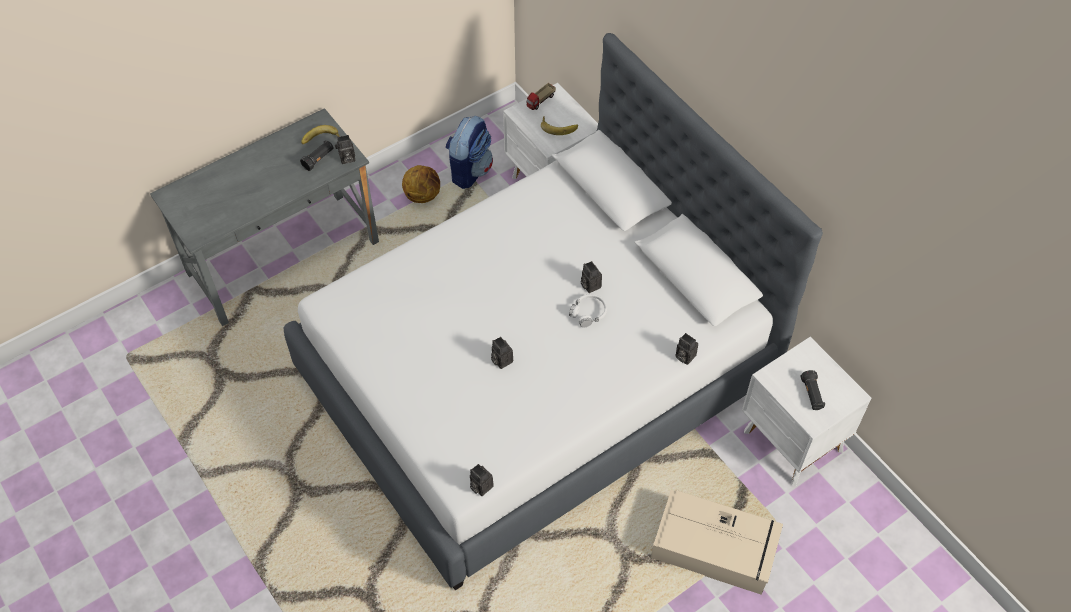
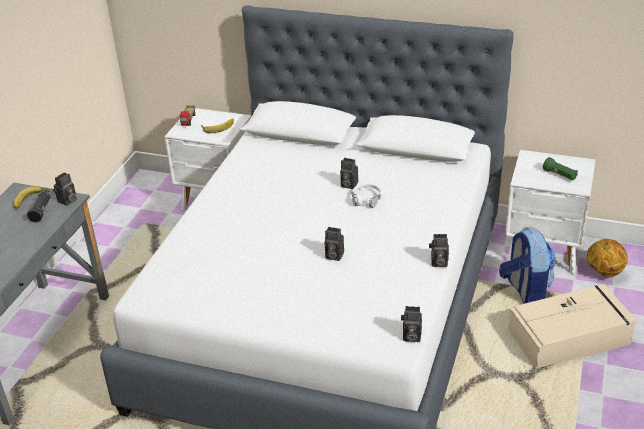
camera: 35 degrees left, 20 degrees down
(423, 195) = (119, 252): basketball -> basketball (604, 272)
(470, 170) = (144, 221): backpack -> backpack (525, 291)
(684, 356) = (461, 188): camera -> camera (438, 263)
(811, 395) = (560, 175): black flashlight -> green flashlight

